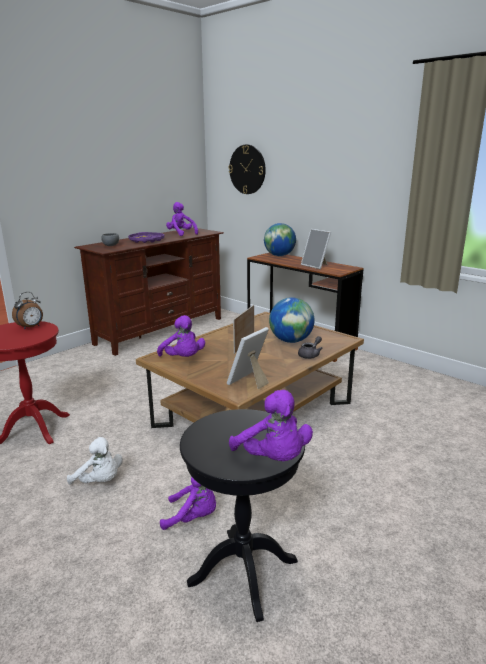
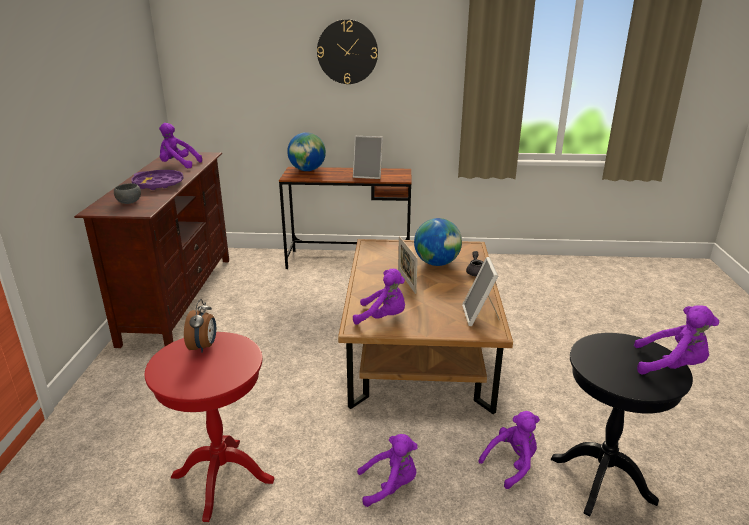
camera: 40 degrees left, 5 degrees up
(99, 481) = (390, 486): white plush toy -> purple plush toy
(247, 169) = (237, 69): wall clock -> wall clock (347, 52)

